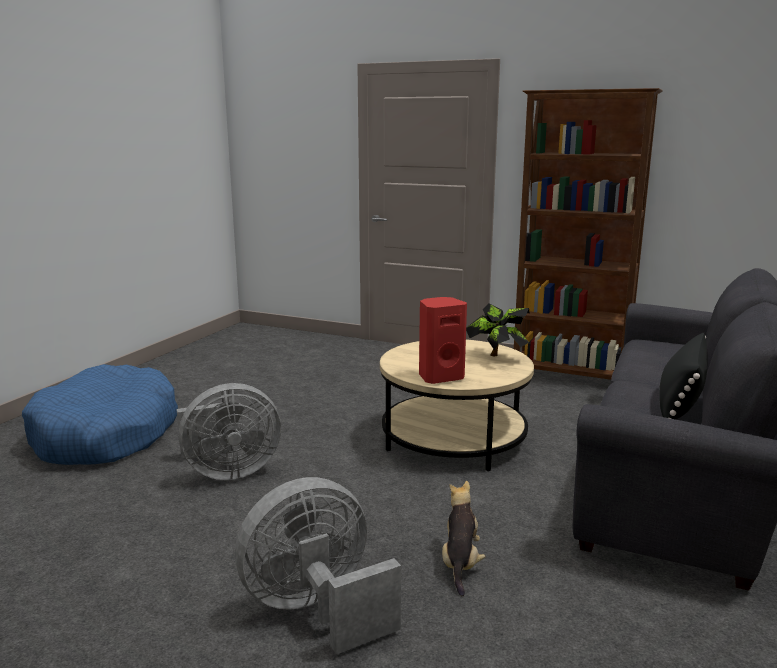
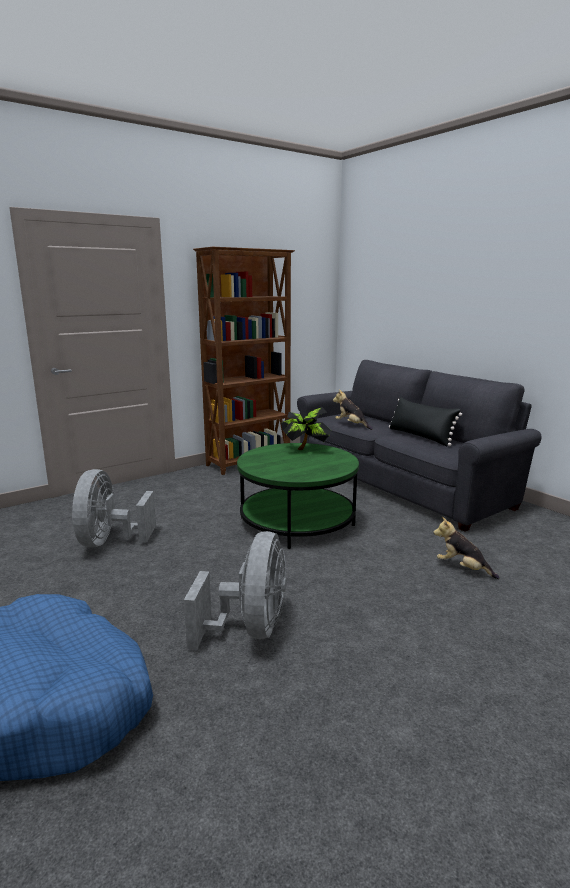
camera: 60 degrees left, 0 degrees up
(317, 610) = (497, 635): grey fan -> grey fan (109, 541)
(440, 377) = (324, 470): red speaker -> none
(453, 438) = (297, 521): beige coffee table -> green coffee table
(642, 358) = (351, 425): none -> plush toy

